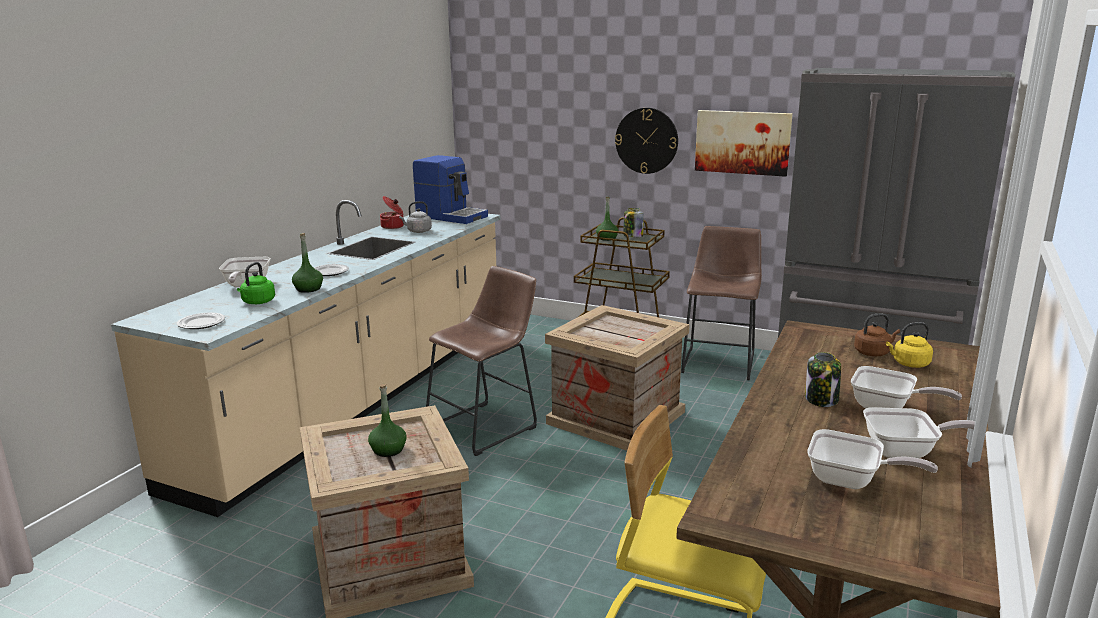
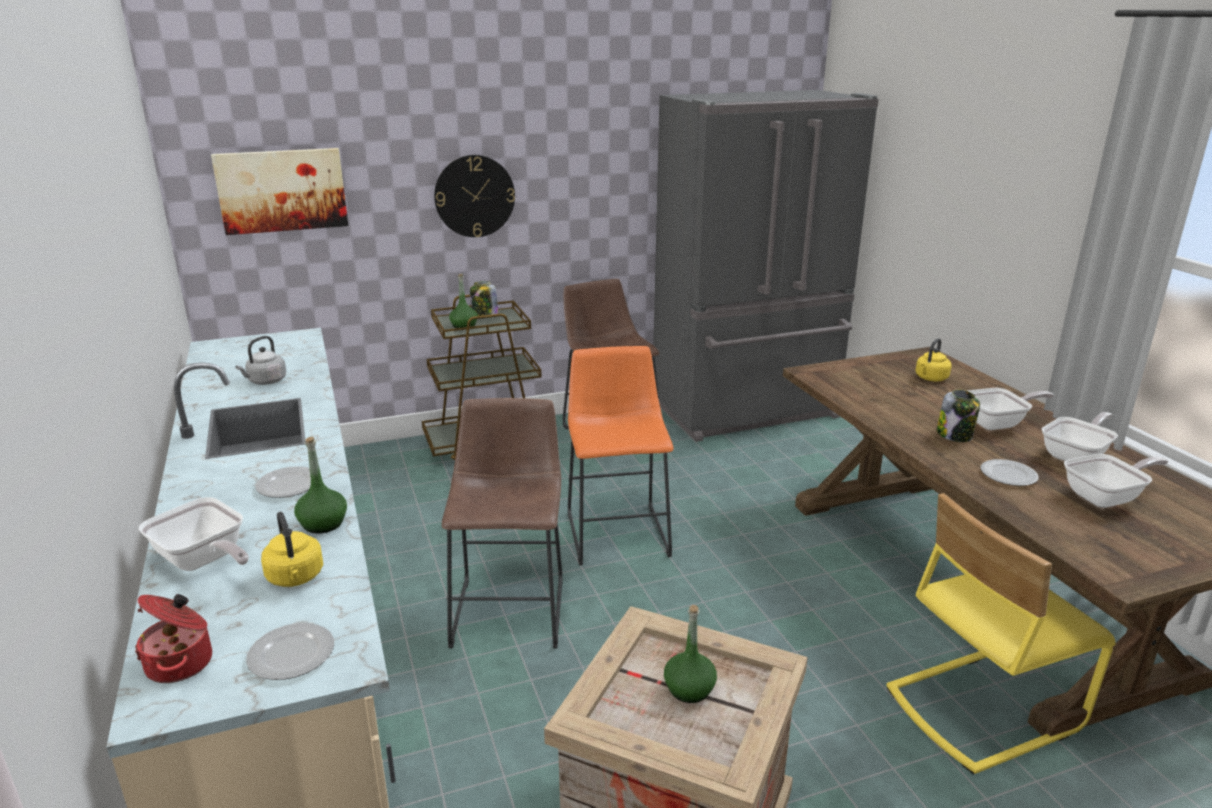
camera: 45 degrees left, 5 degrees up
(257, 302) = (296, 578): green kettle -> yellow kettle
(393, 226) = (208, 385): cooking pot -> cooking pot (182, 663)
(451, 216) = (260, 346): coffee machine -> none
(617, 417) = (617, 530): crate -> orange stool
(742, 142) = (587, 184): picture -> picture (282, 190)
(796, 435) = (1007, 475): none -> plate
(873, 352) = (894, 377): brown kettle -> none

